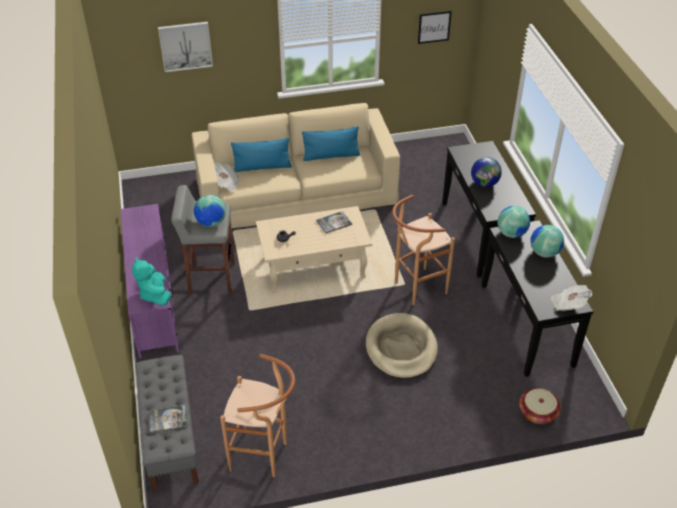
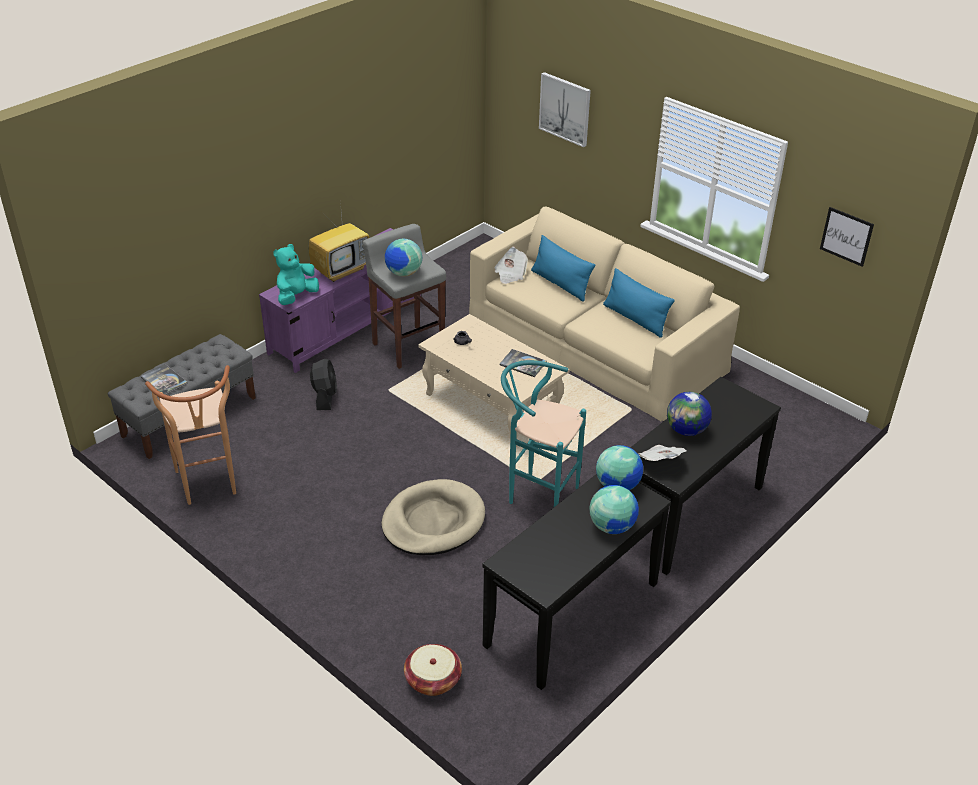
camera: 55 degrees right, 5 degrees down
(147, 256) = (342, 270): none -> television
(223, 347) = (325, 397): none -> black fan
(415, 289) = (536, 494): brown stool -> turquoise stool
(568, 304) = (537, 580): newspaper -> newspaper (660, 461)

